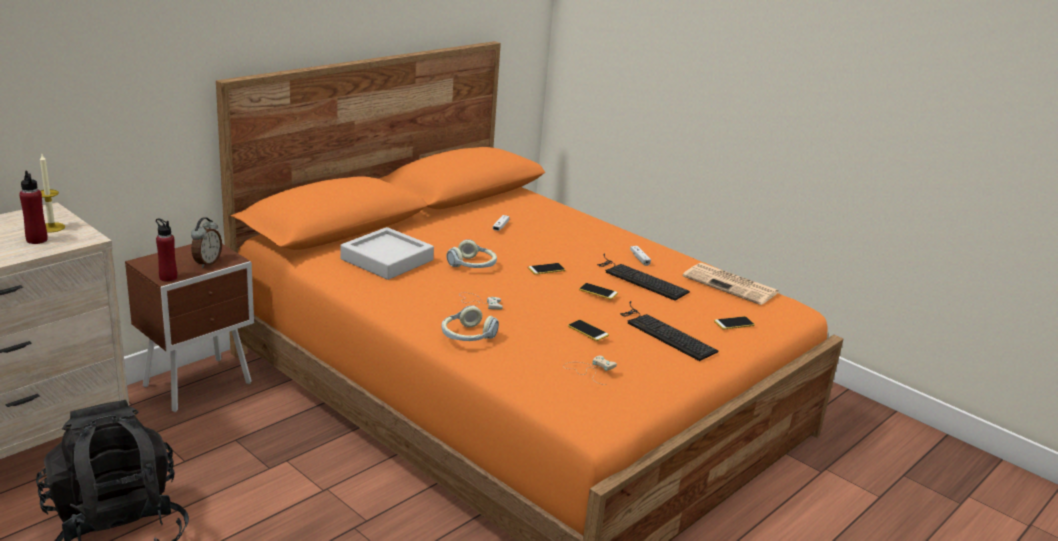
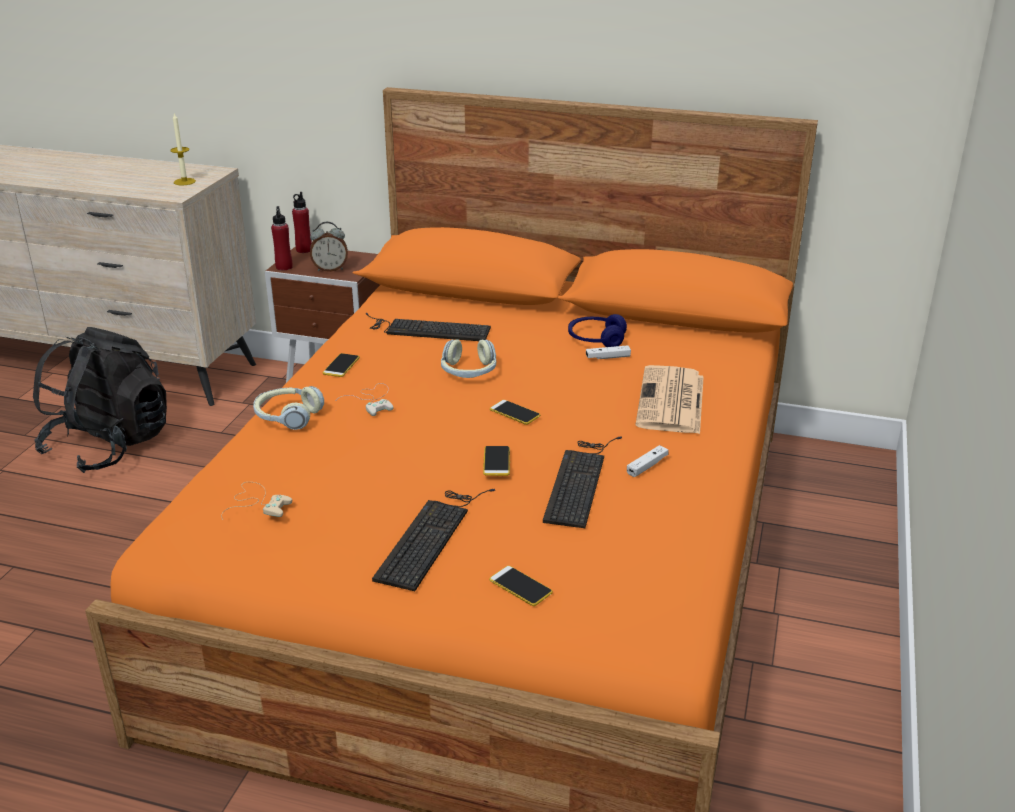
camera: 65 degrees right, 5 degrees up
(37, 240) = (156, 186): red bottle -> red bottle (304, 250)
(387, 260) = (426, 329): grey tray -> keyboard
(472, 222) = (596, 339): none -> blue headphones
(588, 331) = (359, 477): phone -> phone (341, 366)
(732, 285) = (663, 560): newspaper -> newspaper (671, 402)

